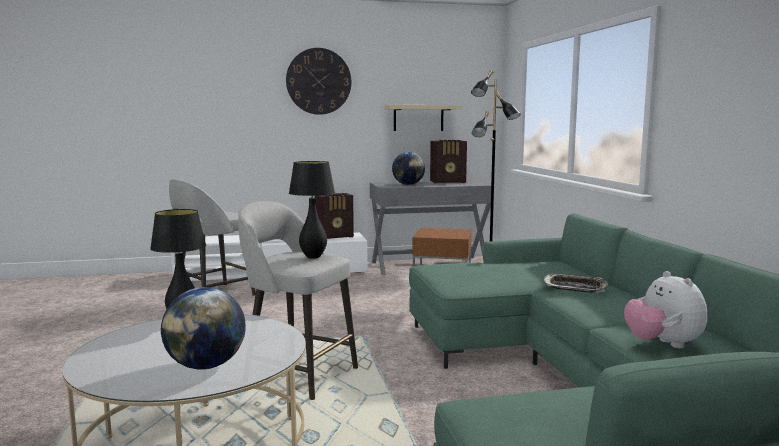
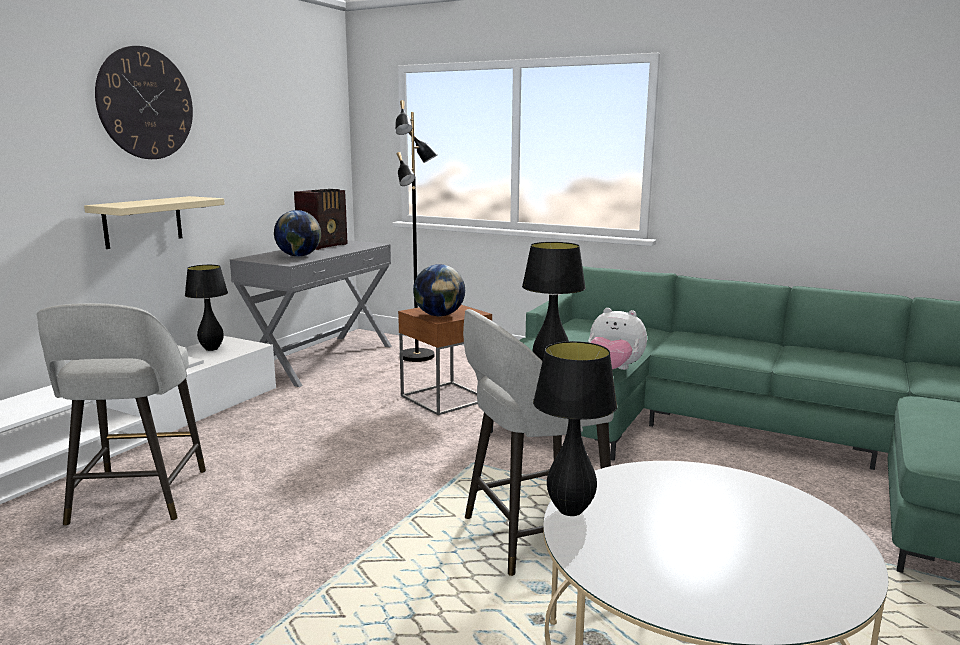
camera: 50 degrees left, 5 degrees up
(206, 366) = (782, 537): globe -> globe (439, 315)
(335, 236) = (211, 349): radio -> black table lamp
(418, 118) = (273, 160): beige shelf -> beige shelf (143, 222)
(574, 288) = (672, 340): tray -> none
(662, 344) = (844, 367): plush toy -> plush toy (614, 369)

